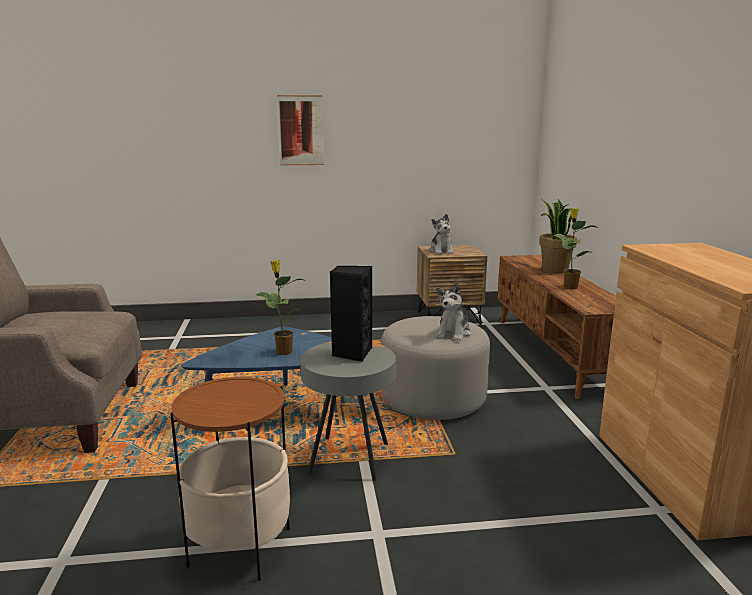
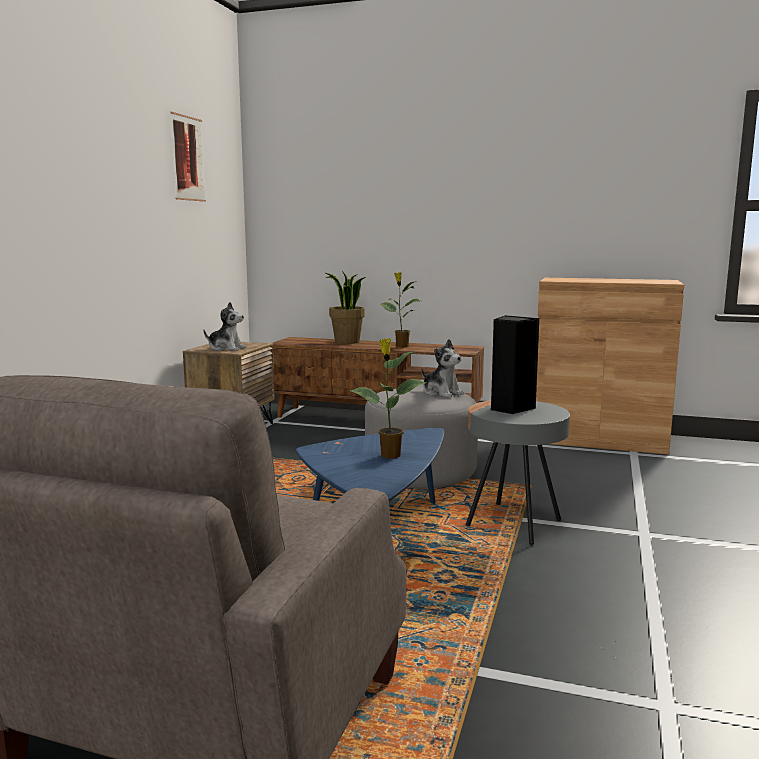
camera: 65 degrees left, 5 degrees down
(240, 547) = (654, 592): side table -> none
(300, 130) = (55, 195): picture -> picture (188, 158)

